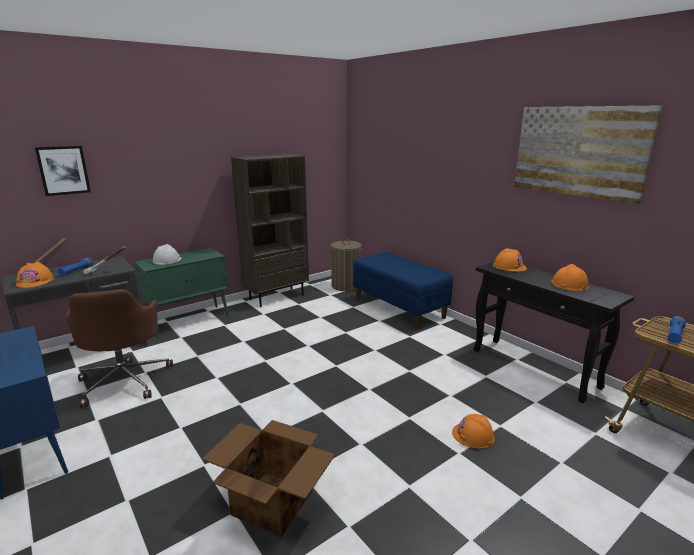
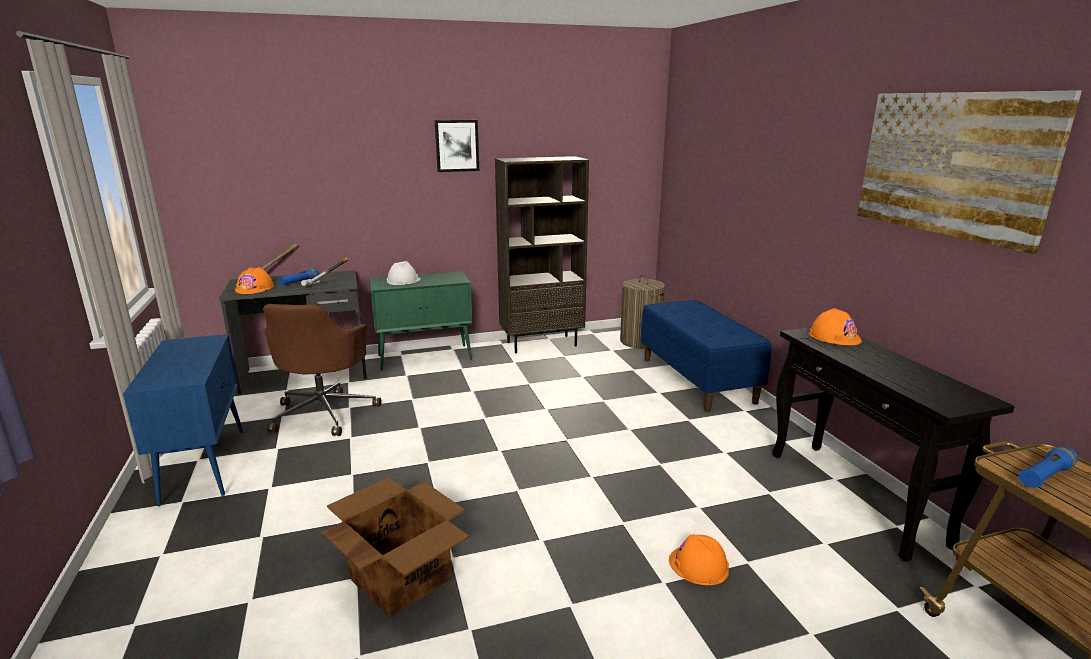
camera: 20 degrees right, 0 degrees up
(63, 170) = (299, 167): picture -> picture (457, 145)
(569, 284) = (911, 373): orange hard hat -> none

